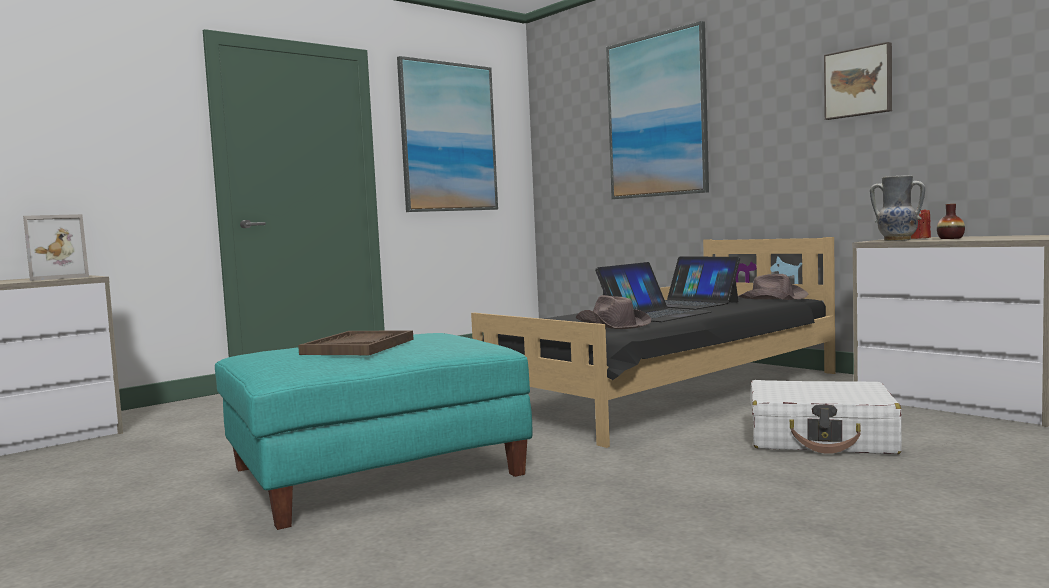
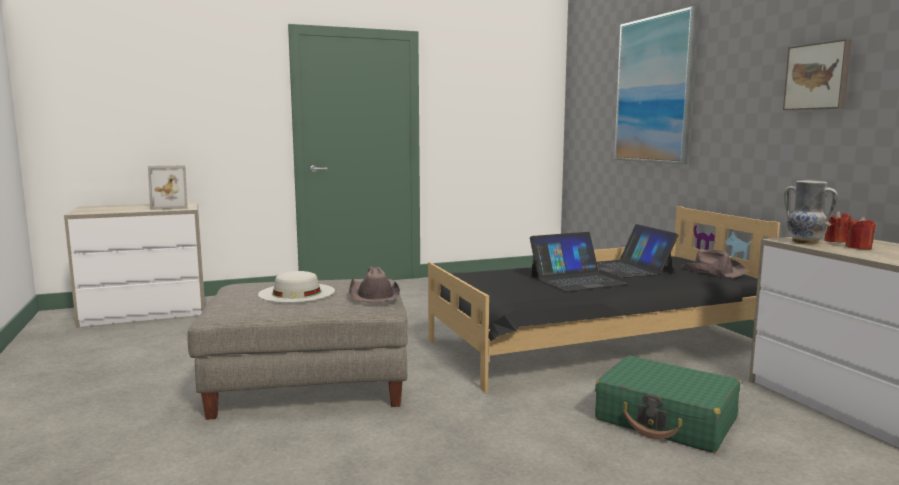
camera: 20 degrees right, 5 degrees up
(358, 346) = (297, 292): brown tray -> white hat
(373, 472) = (308, 381): turquoise ottoman -> grey ottoman
(448, 137) = (486, 99): picture -> none
(612, 325) = (523, 289): brown hat -> brown hat (374, 294)
(821, 438) = (666, 420): white suitcase -> green suitcase
(950, 238) = (859, 248): vase -> red candle

